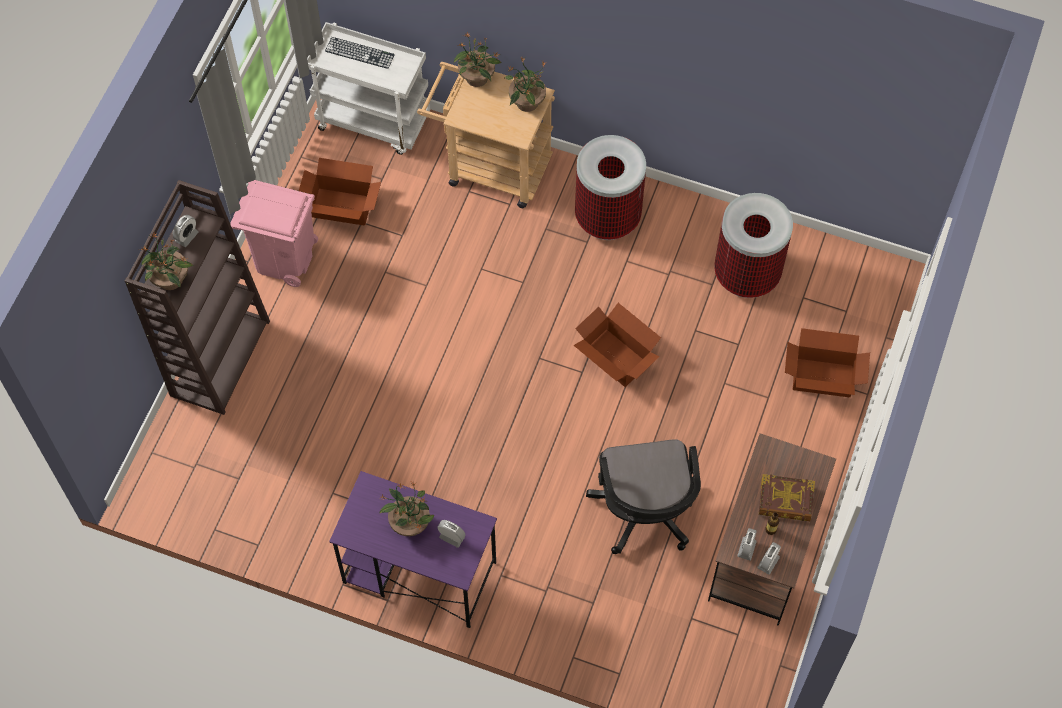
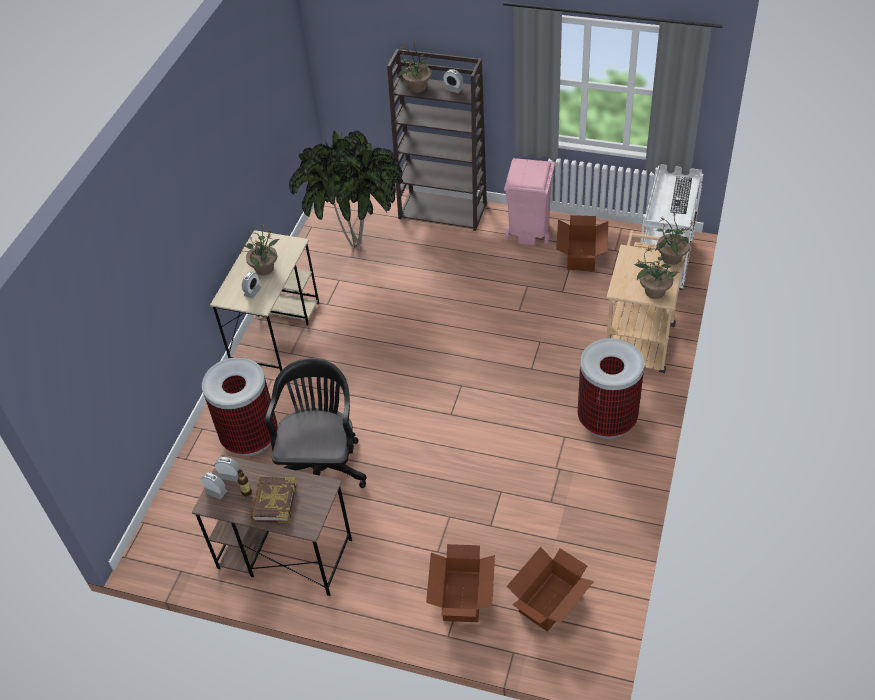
camera: 90 degrees right, 15 degrees down
(270, 470) = (356, 247): none -> potted plant
(418, 572) = (276, 332): purple desk -> beige desk
(615, 358) = (466, 436): cardboard box -> cardboard box (548, 601)
(645, 514) = (322, 466): black office chair -> black office chair turned 105 degrees clockwise
(747, 274) = (566, 529): trash can -> trash can (250, 437)

